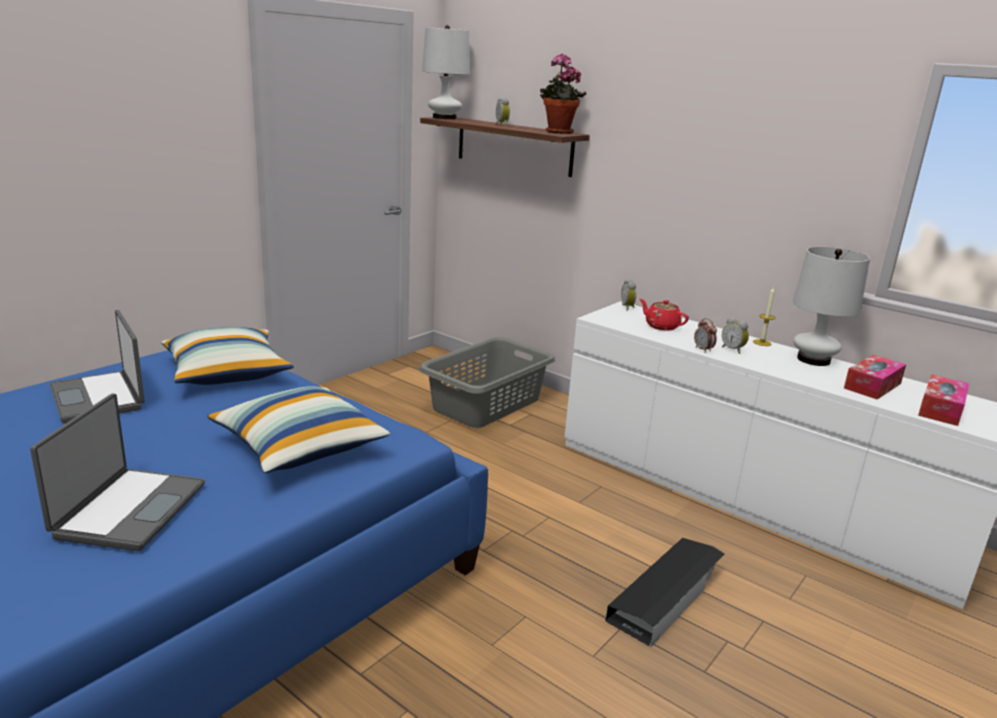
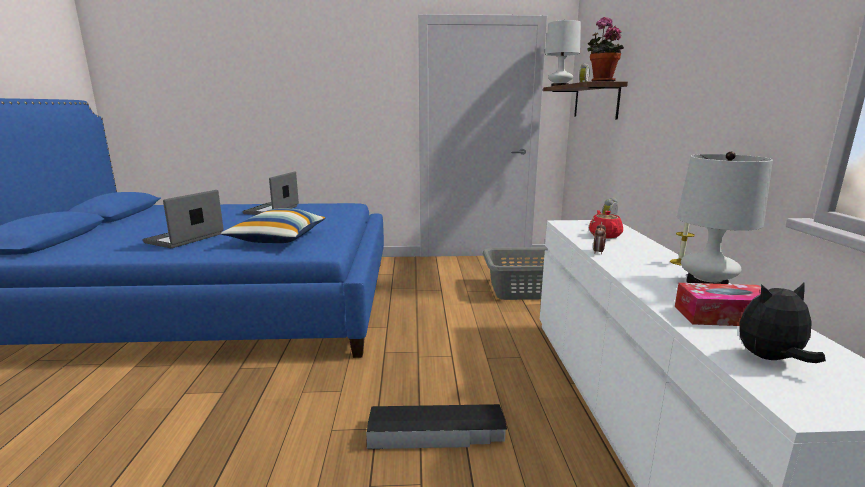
camera: 50 degrees right, 5 degrees down
(129, 510) = (185, 238): laptop -> laptop turned 150 degrees clockwise
(227, 373) = (331, 213): pillow -> none
(733, 350) = (630, 259): alarm clock -> none
(941, 409) = (770, 359): tissue box -> plush toy

